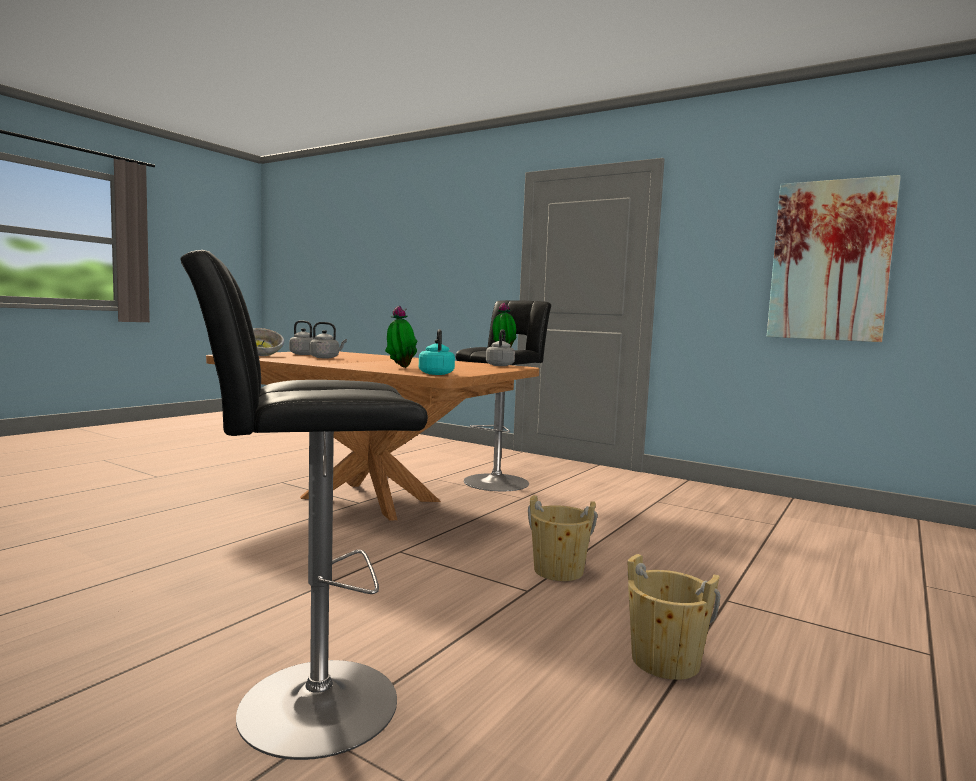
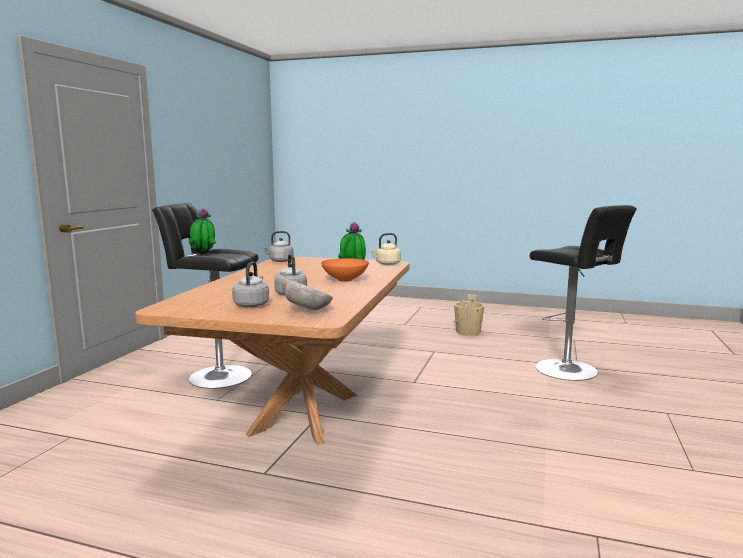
camera: 105 degrees left, 5 degrees up
(359, 364) = (345, 280): none -> orange bowl
(436, 373) = (386, 264): turquoise kettle -> beige kettle
(558, 571) = (403, 348): beige bucket -> none
(830, 261) = (226, 160): picture -> none

